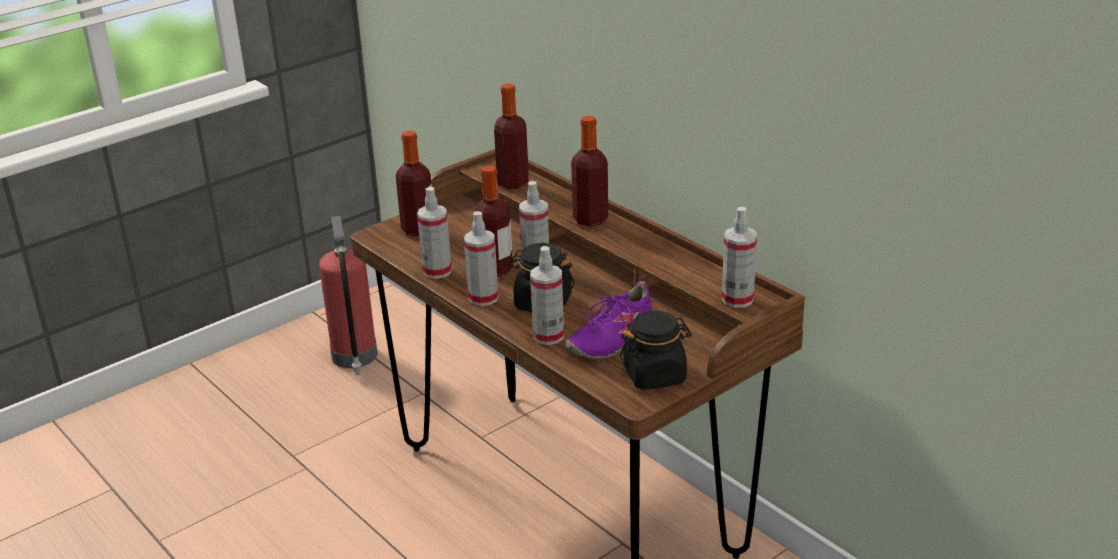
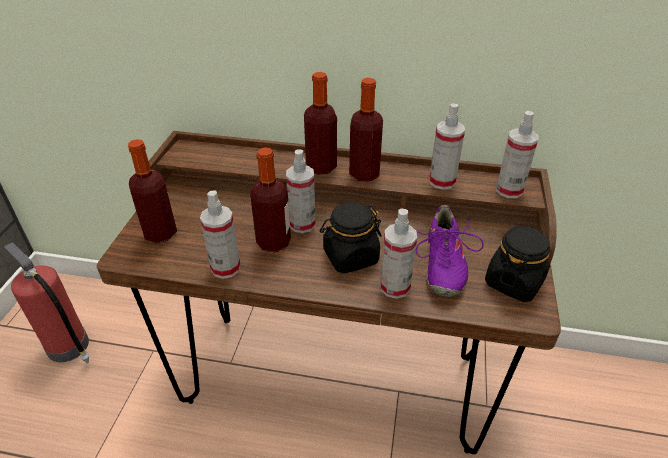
camera: 40 degrees left, 10 degrees up
(483, 298) = (297, 276): spray bottle -> spray bottle (442, 181)
(513, 182) = (219, 158): bottle -> bottle (364, 174)

